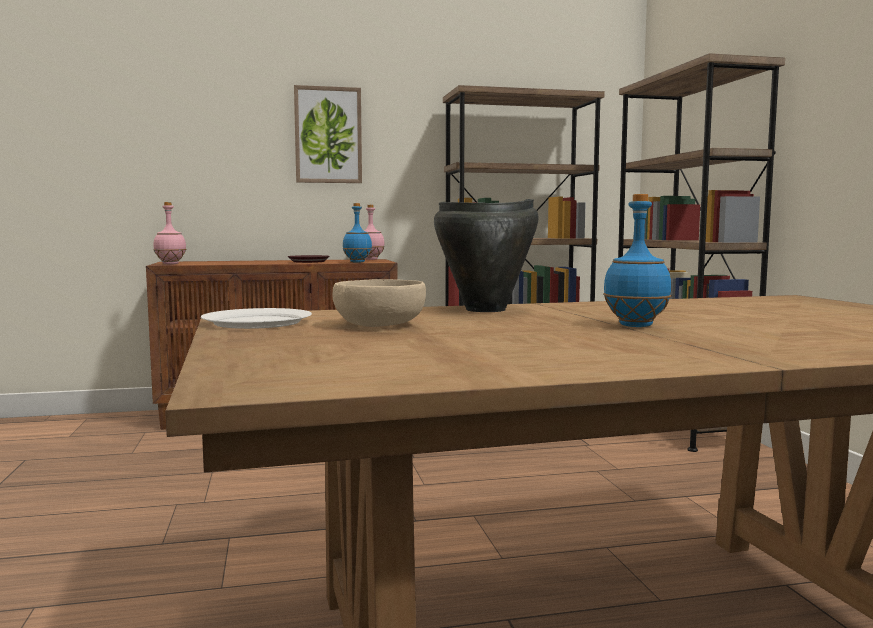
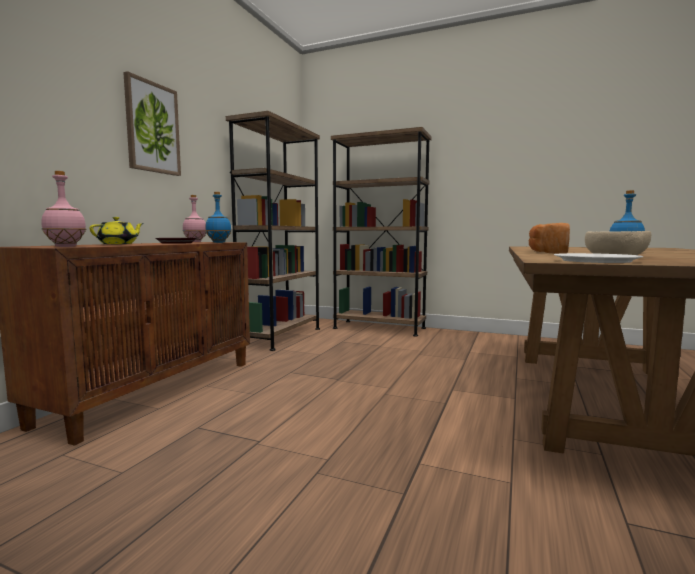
camera: 55 degrees left, 0 degrees up
(252, 261) = (118, 244): none -> yellow teapot
(486, 310) = (546, 252): black cooking pot -> bread

